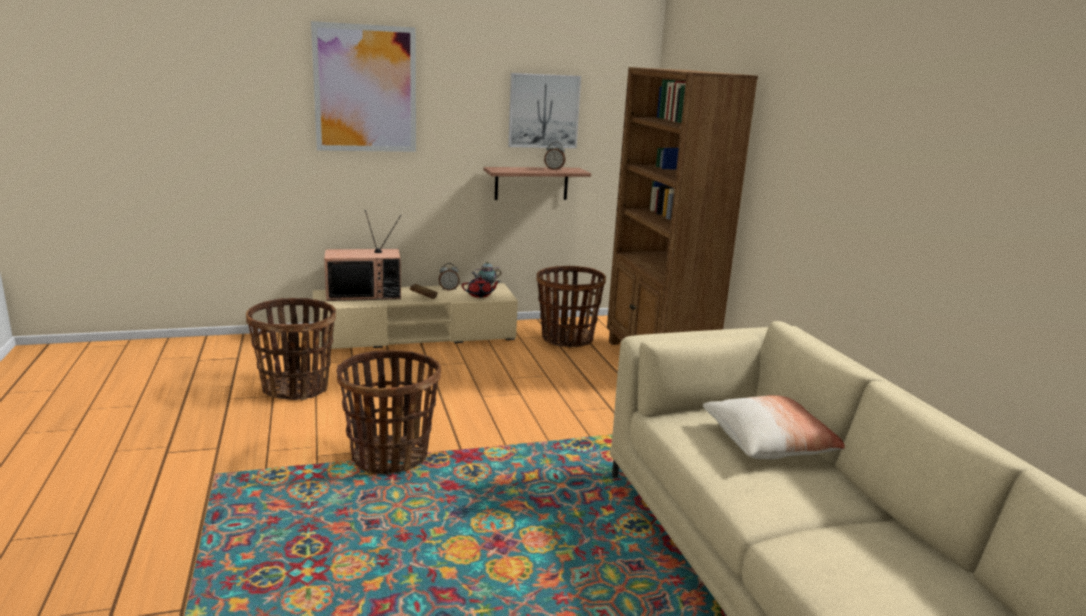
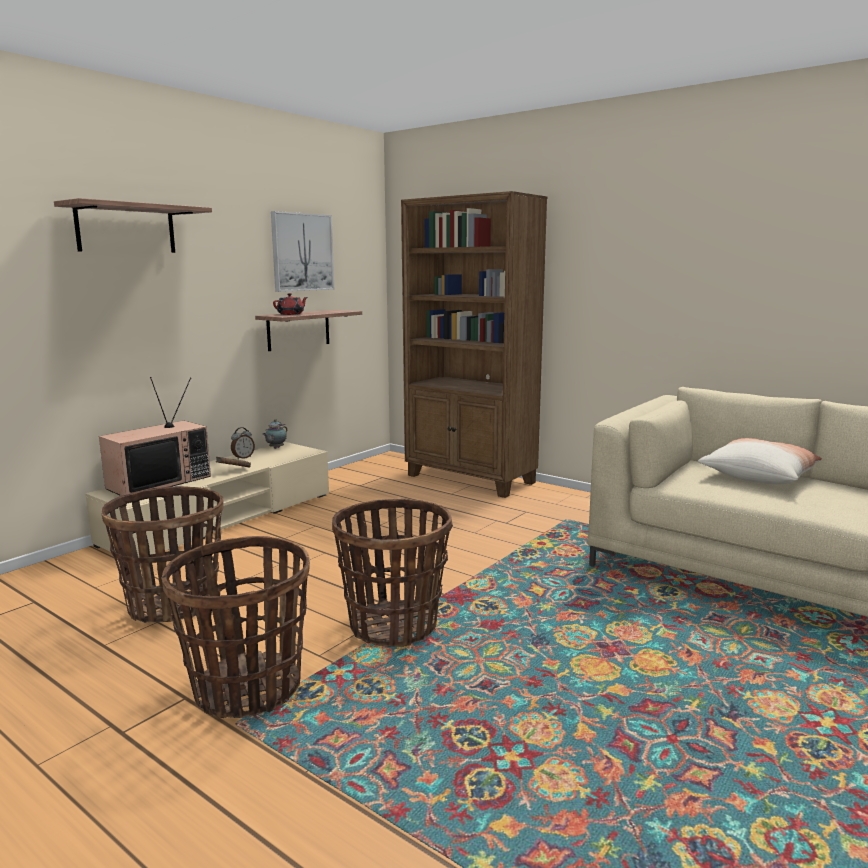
camera: 35 degrees left, 5 degrees down
(365, 89) = (126, 229): picture -> shelf
(480, 295) = (284, 455): red teapot -> red teapot (291, 314)
(554, 169) = (324, 311): alarm clock -> none
(567, 339) = (370, 482): basket -> basket (247, 689)

